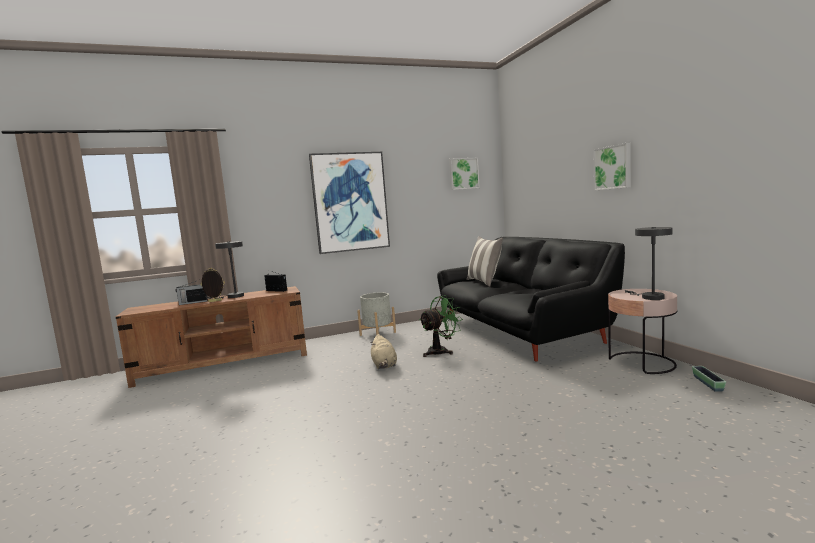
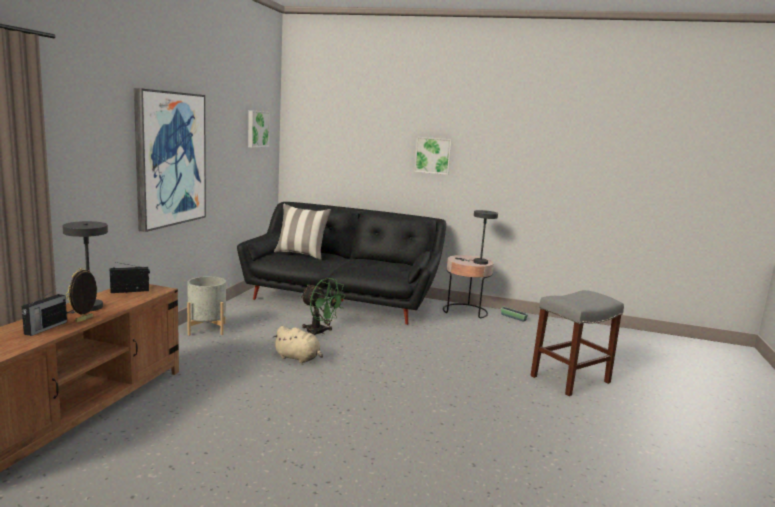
camera: 55 degrees left, 5 degrees up
(441, 351) = (320, 333): green fan -> green fan turned 120 degrees clockwise
(625, 481) = (570, 379): none -> grey stool

